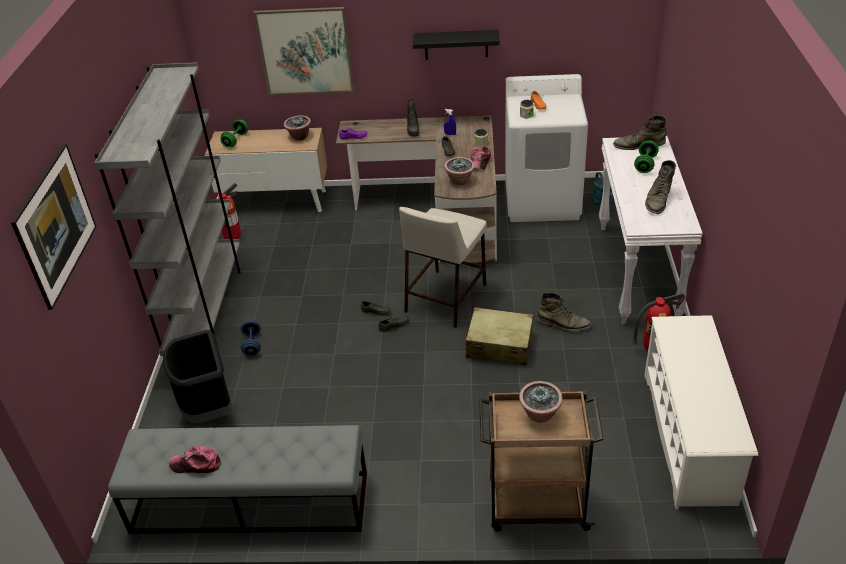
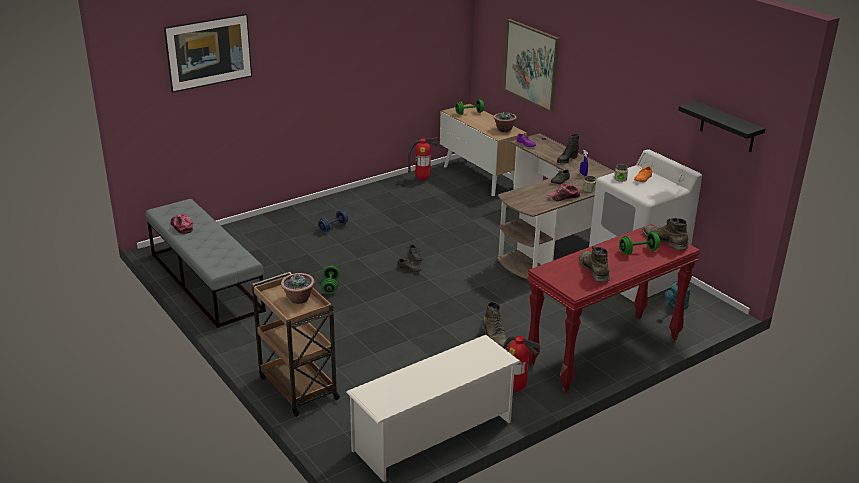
camera: 50 degrees right, 10 degrees down
(206, 308) = (347, 199): grey bookcase -> none
(208, 409) = (264, 237): black trash can -> none
(368, 398) = (330, 286): none -> green dumbbell
(446, 297) = (463, 278): beige stool -> none
(456, 44) = (622, 103): black shelf -> black shelf (727, 127)
(460, 181) = (528, 197): potted plant -> none
(499, 345) = (438, 318): beige suitcase -> none
(638, 272) = (604, 352): white console table -> red console table
(658, 200) = (594, 270): green boot -> green boot turned 90 degrees clockwise

